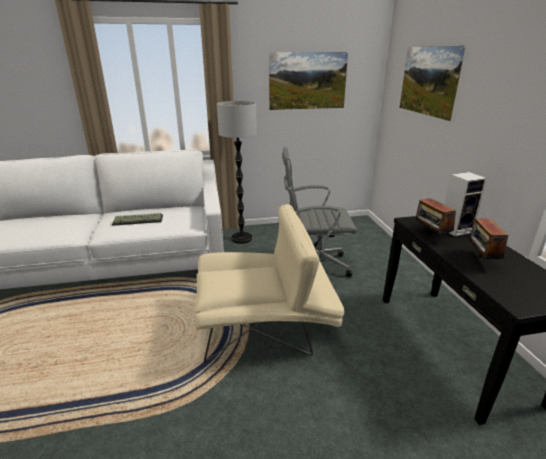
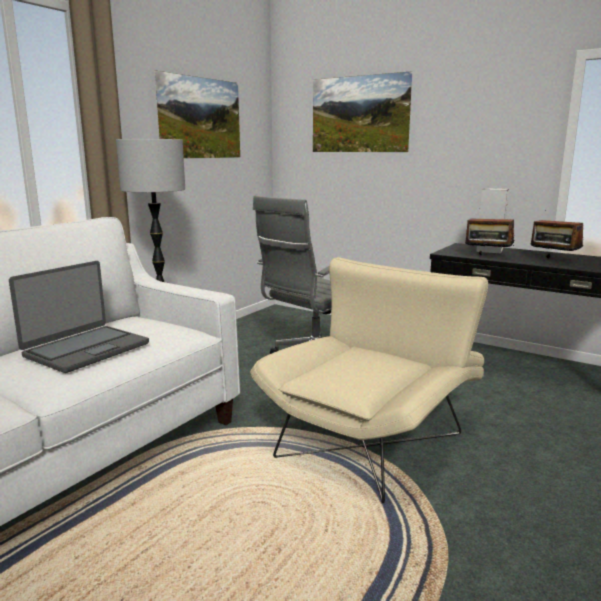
camera: 45 degrees left, 10 degrees down
(139, 220) = (86, 349): keyboard -> laptop

